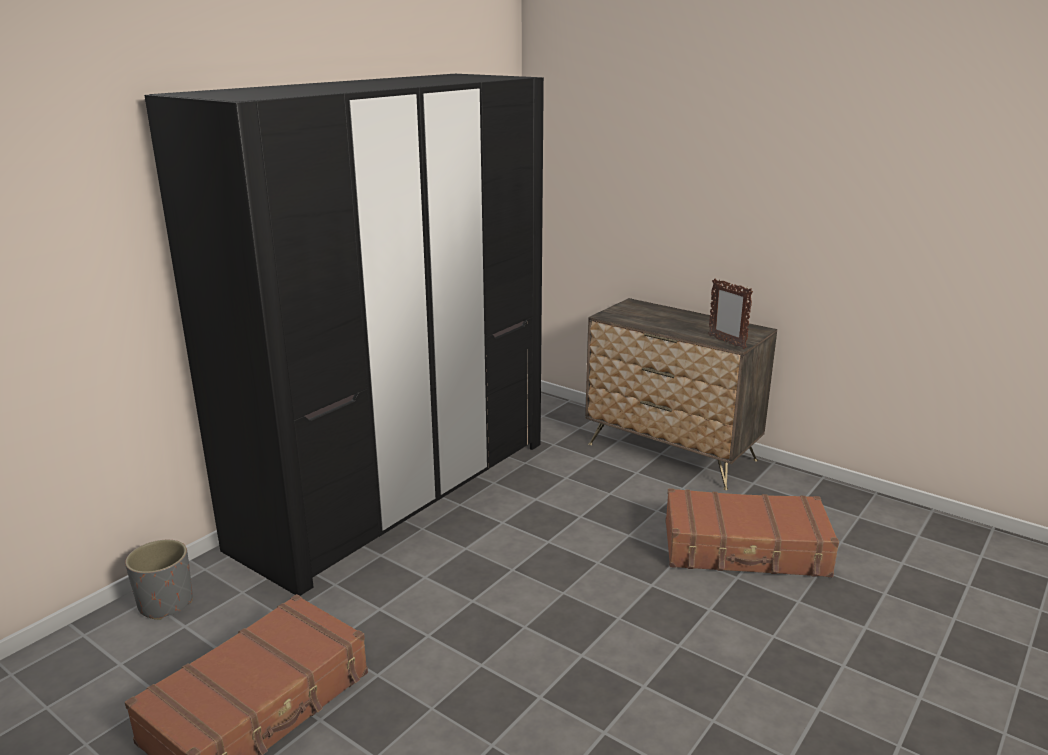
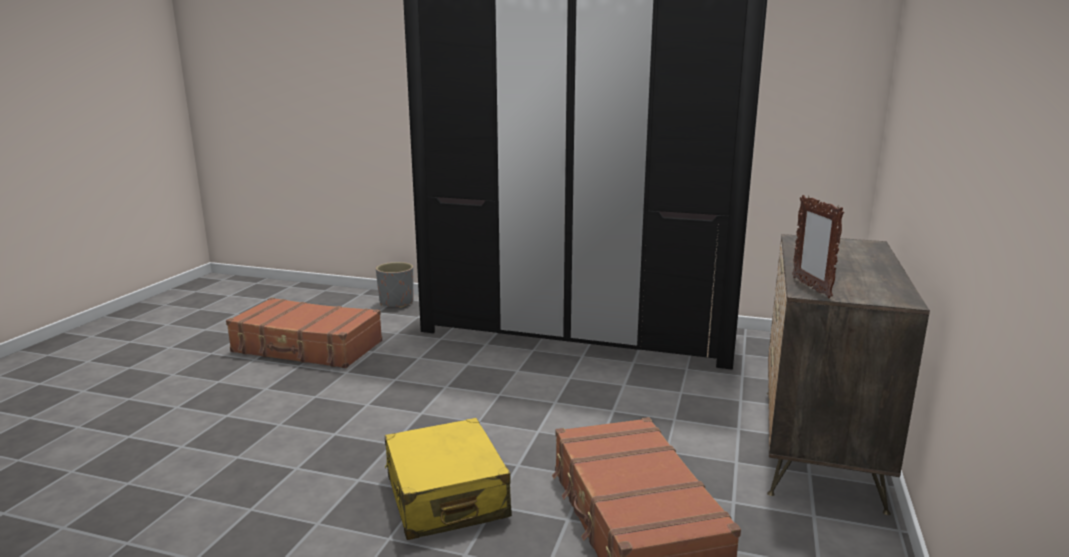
camera: 70 degrees right, 5 degrees down
(690, 633) = (446, 497): none -> yellow suitcase
(726, 342) = (811, 287): picture frame -> picture frame turned 45 degrees counterclockwise

